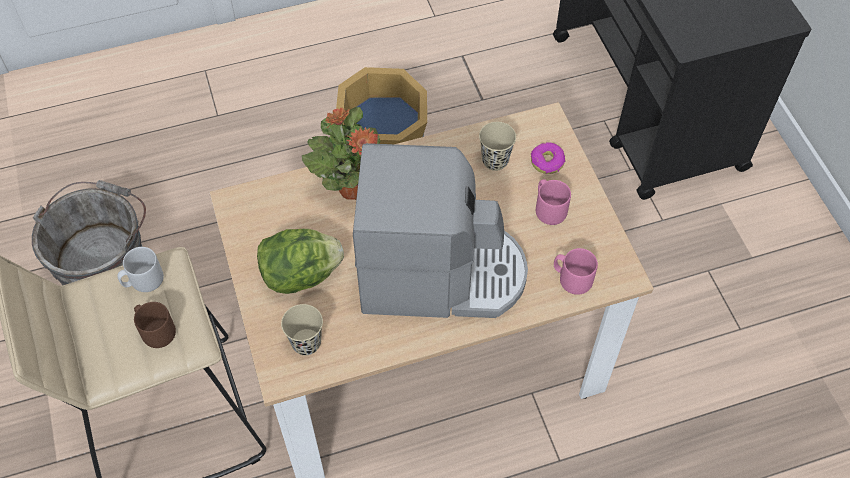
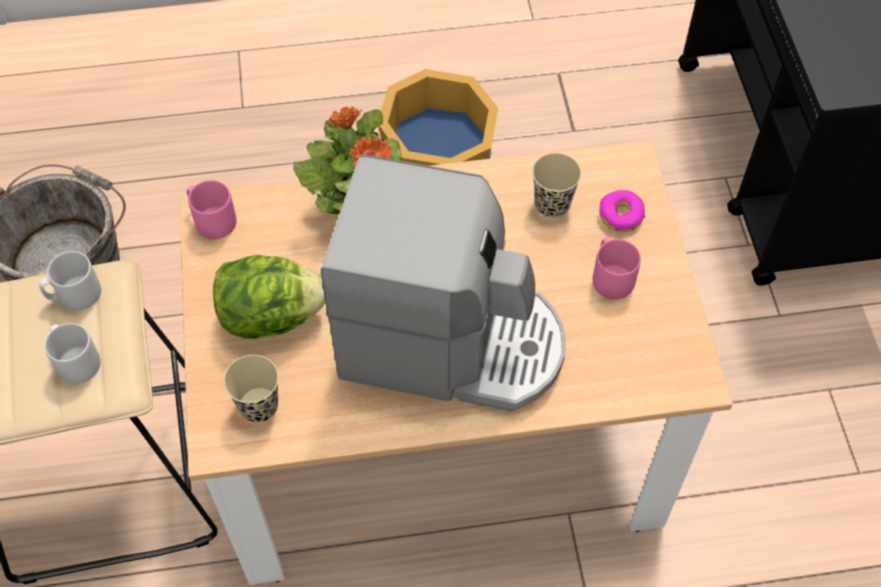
camera: 10 degrees right, 0 degrees up
(156, 331) = (76, 361): brown mug -> grey mug
(571, 278) = (624, 374): pink mug -> pink mug (212, 220)

